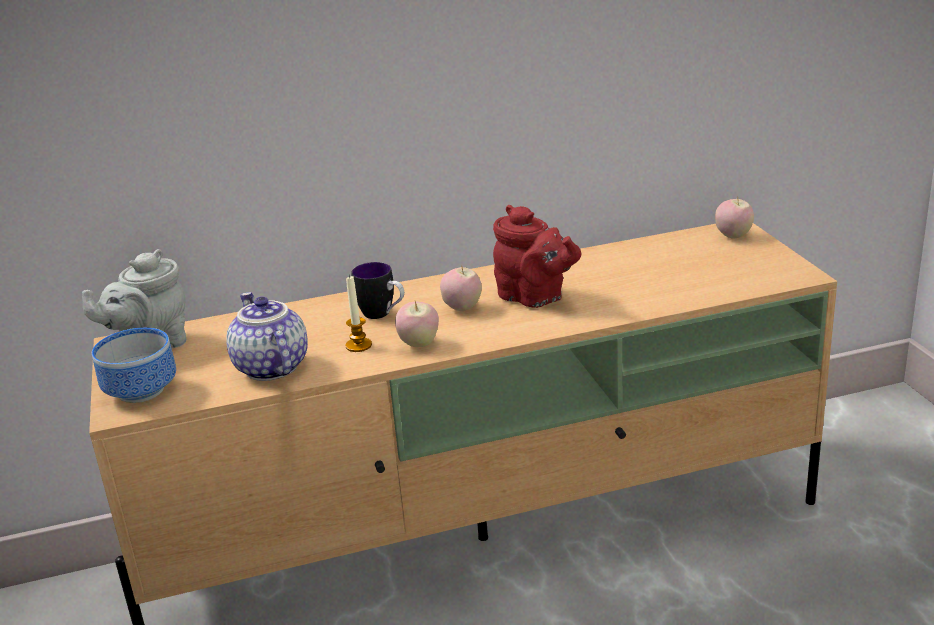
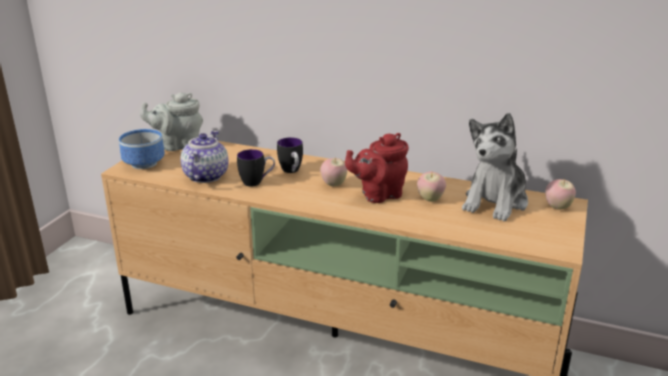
camera: 35 degrees right, 0 degrees up
(358, 345) = (257, 182): candle -> mug
(419, 344) = (284, 194): apple -> apple (430, 199)
(534, 298) = (378, 195): red teapot -> red teapot turned 75 degrees clockwise
(668, 255) = (495, 202): none -> plush toy

